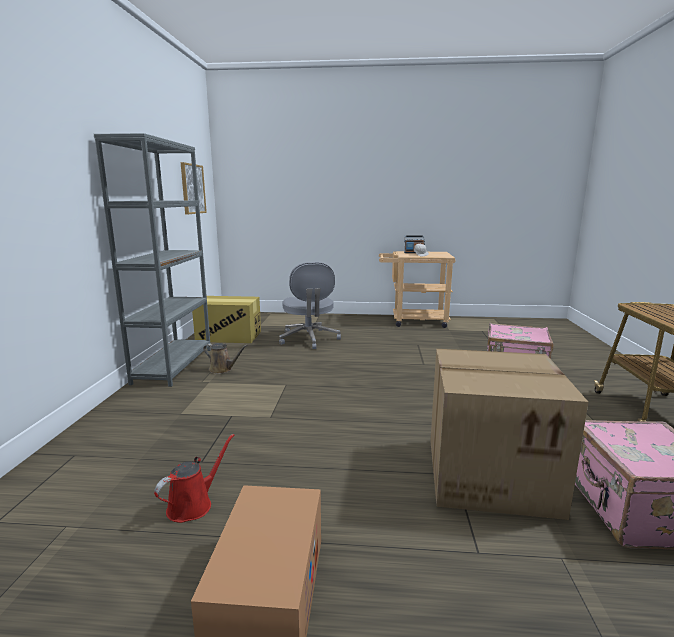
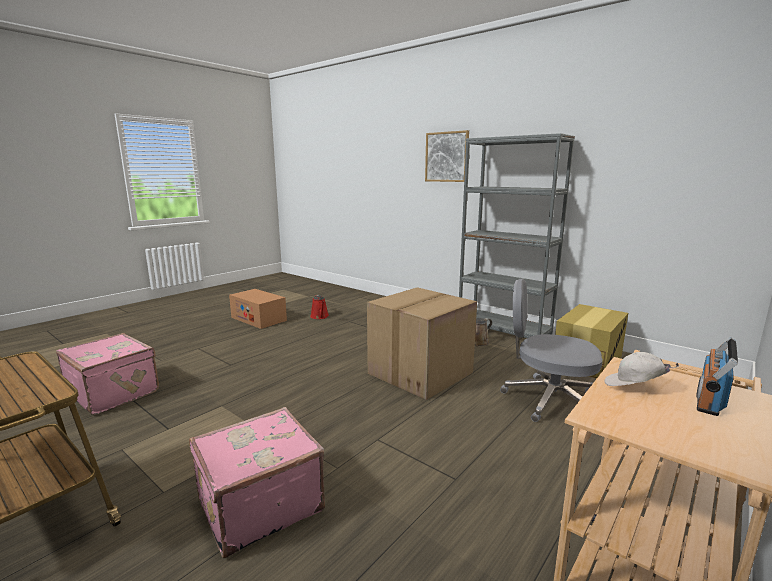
camera: 125 degrees right, 0 degrees up
(192, 189) = (680, 176): picture -> picture (447, 157)
(491, 474) = (210, 373): cardboard box -> cardboard box (420, 373)

